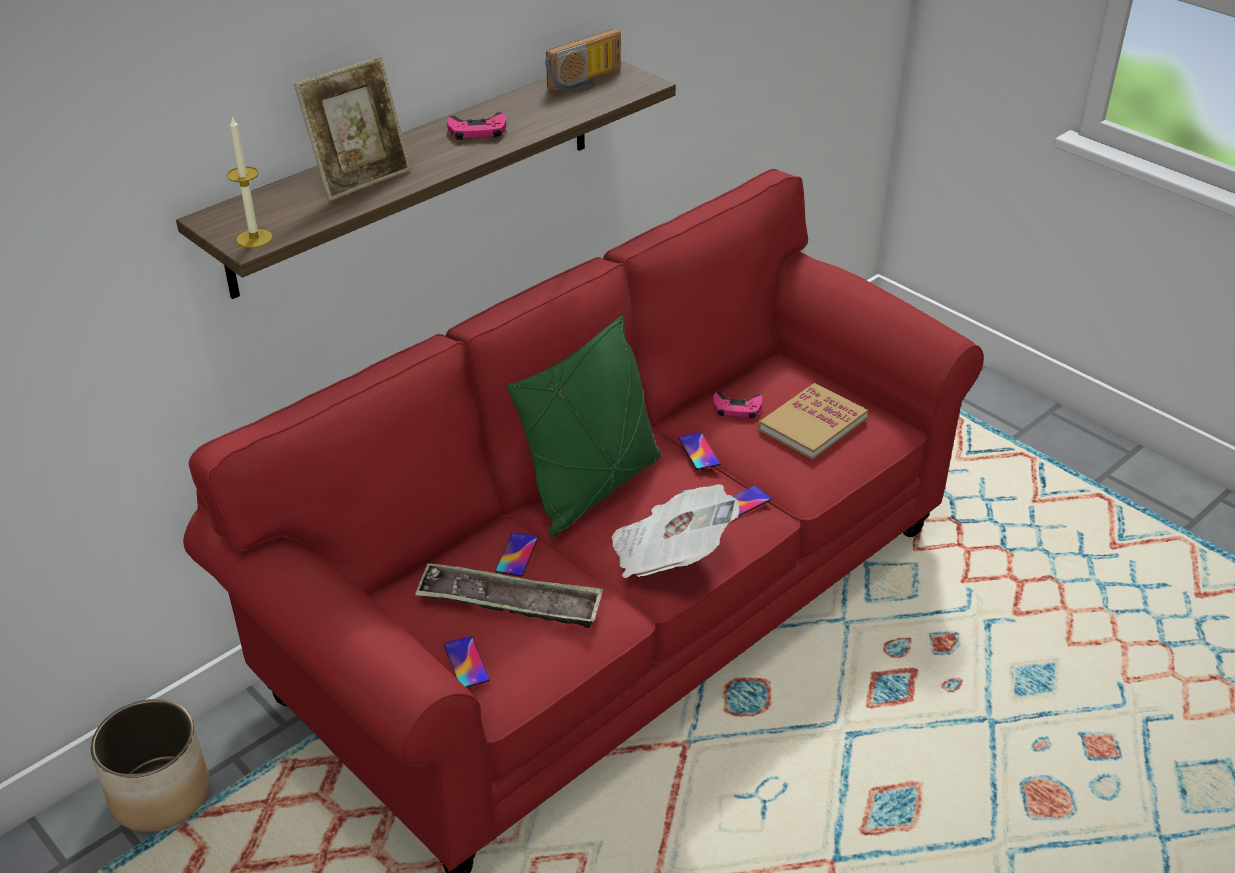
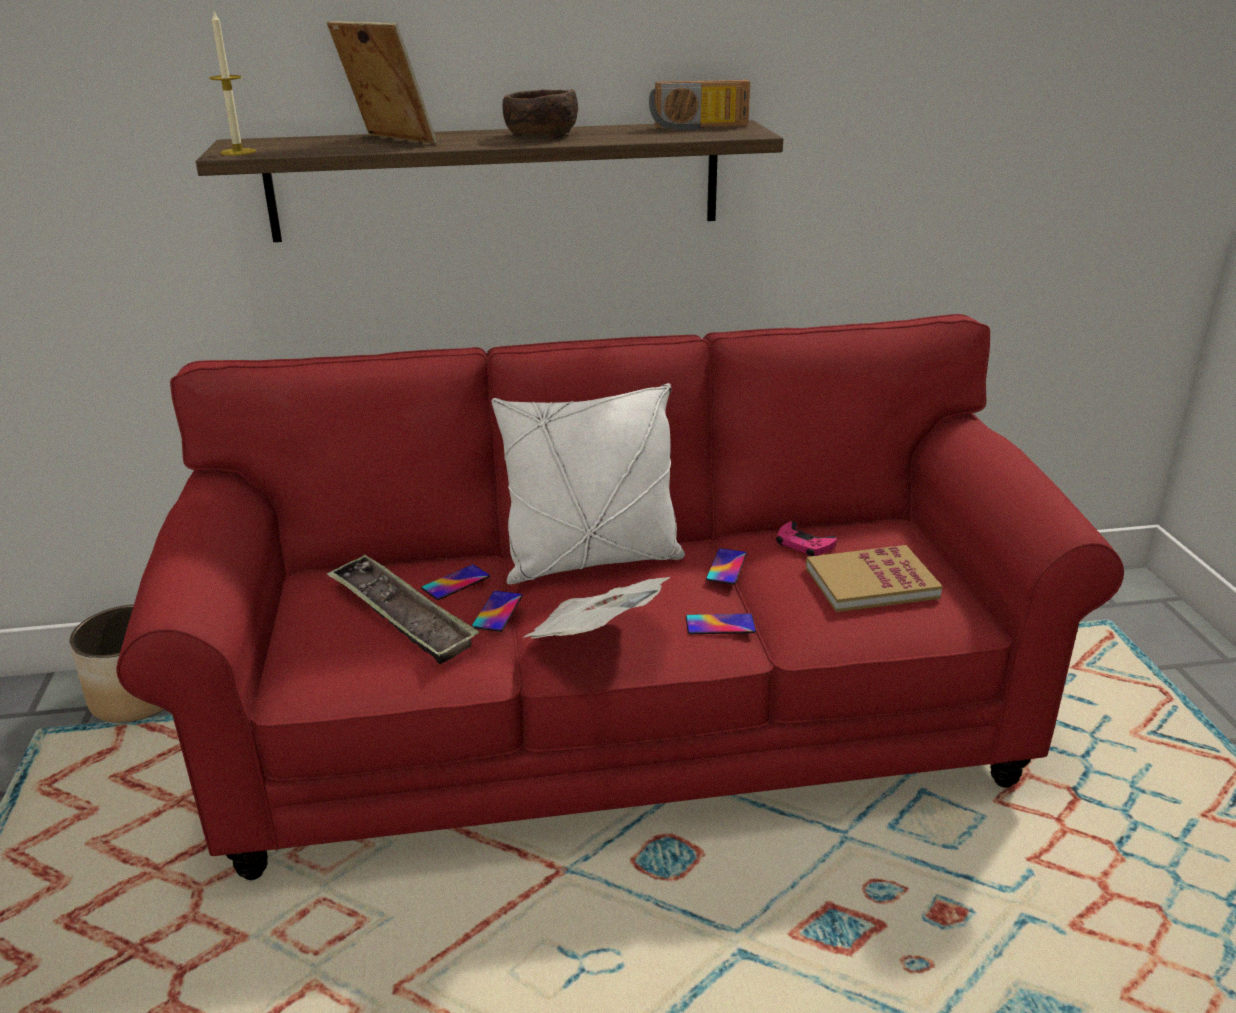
camera: 35 degrees right, 10 degrees down
(361, 179) = (388, 141): picture frame -> picture frame turned 135 degrees counterclockwise
(466, 662) = (306, 645): phone -> phone (497, 611)
(477, 131) = (539, 135): pink game controller -> brown bowl
(592, 488) = (592, 561): green pillow -> white pillow

